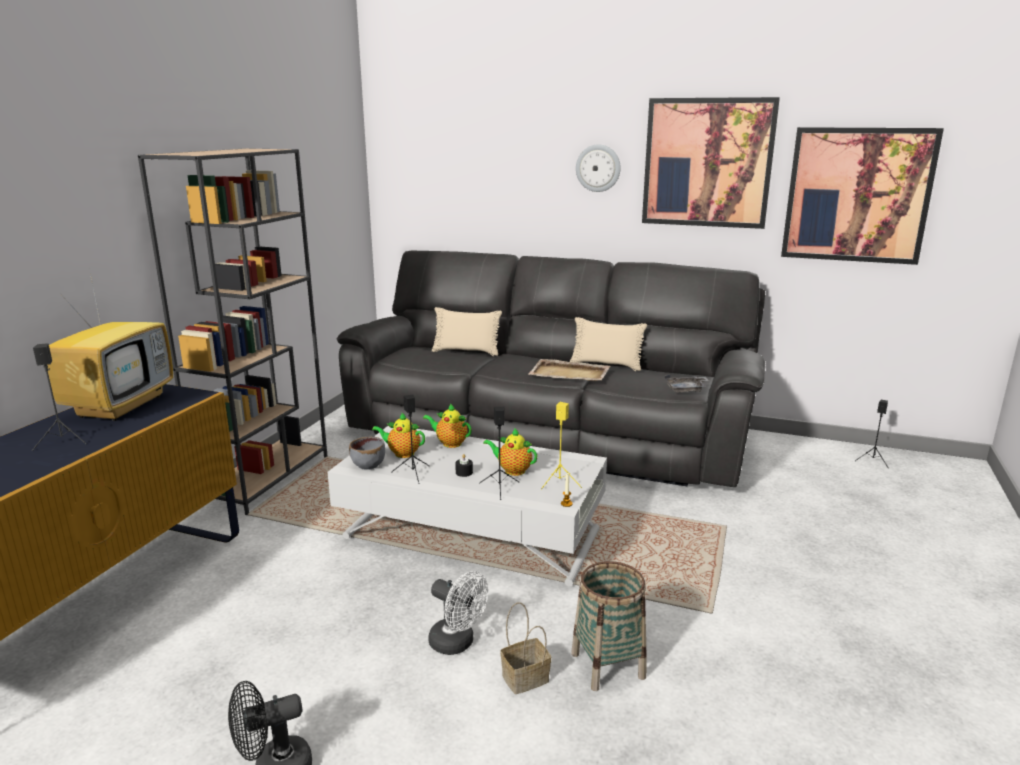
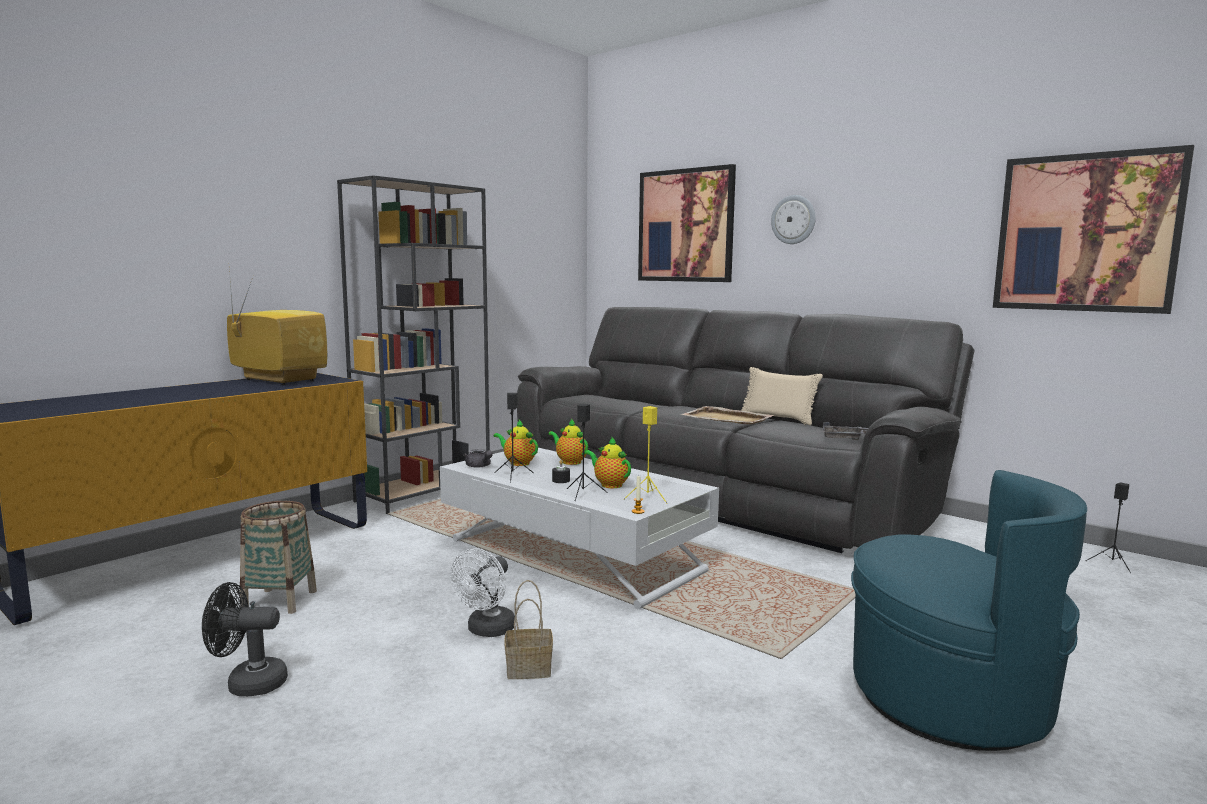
camera: 20 degrees right, 10 degrees down
(63, 441) = (208, 391): black speaker -> none
(121, 405) = (277, 380): television -> television turned 90 degrees counterclockwise
(368, 465) = (479, 466): grey bowl -> grey teapot
(457, 643) = (487, 631): white fan -> white fan turned 60 degrees clockwise
(466, 352) = (642, 400): beige pillow -> none
(607, 665) = (623, 677): basket -> basket (279, 601)
(707, 163) = (907, 207): picture -> picture (685, 226)
(842, 620) = (948, 696): none -> turquoise armchair

